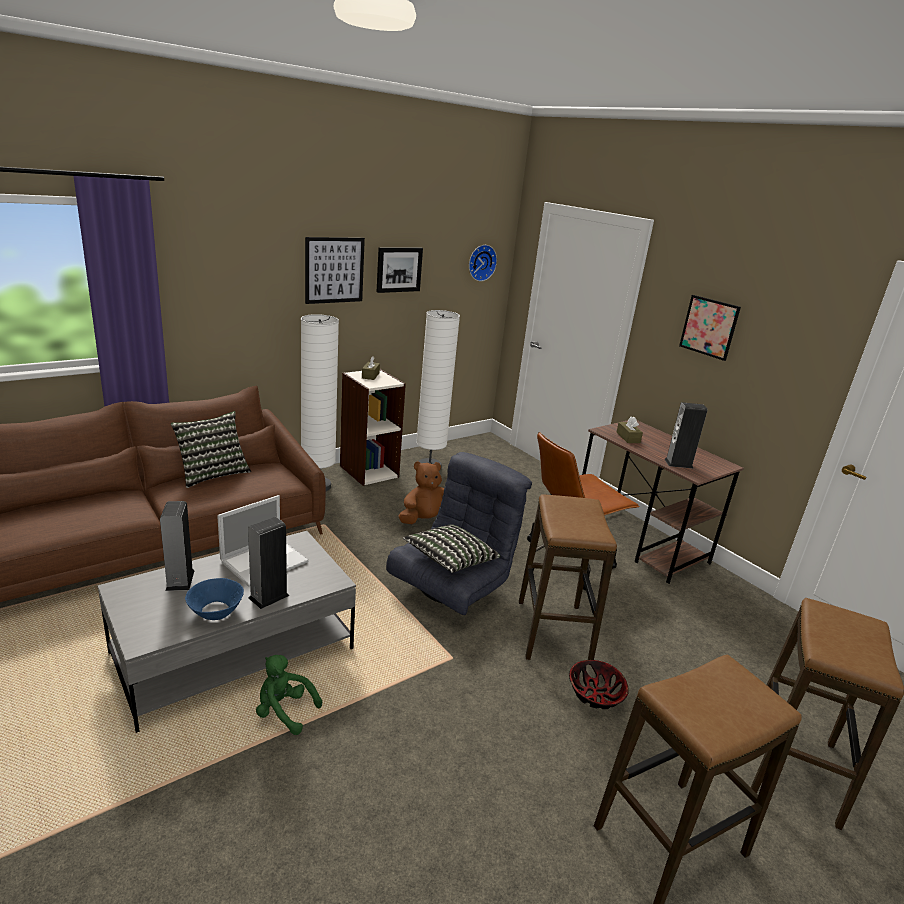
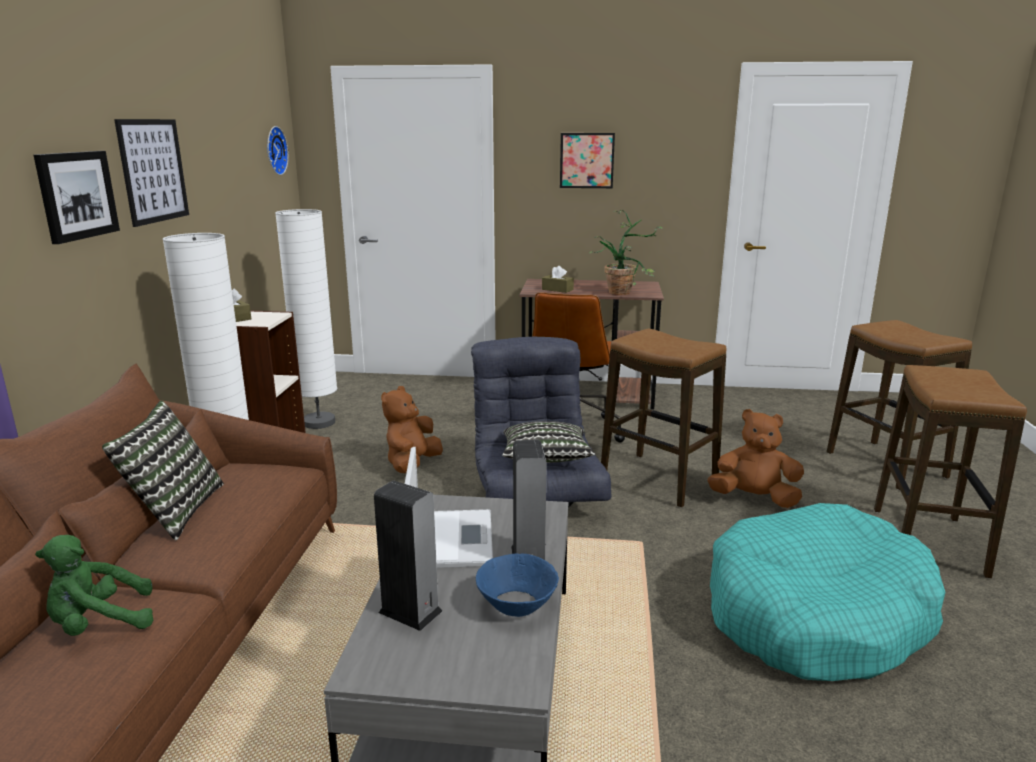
camera: 45 degrees left, 5 degrees down
(284, 711) = (620, 681): green plush toy -> green plush toy (99, 624)
(398, 269) = (212, 165): picture -> picture (76, 195)
(456, 789) = (815, 615): none -> turquoise dog bed
(595, 695) = (754, 498): bowl -> brown plush toy
(678, 463) = (625, 292): speaker -> potted plant

